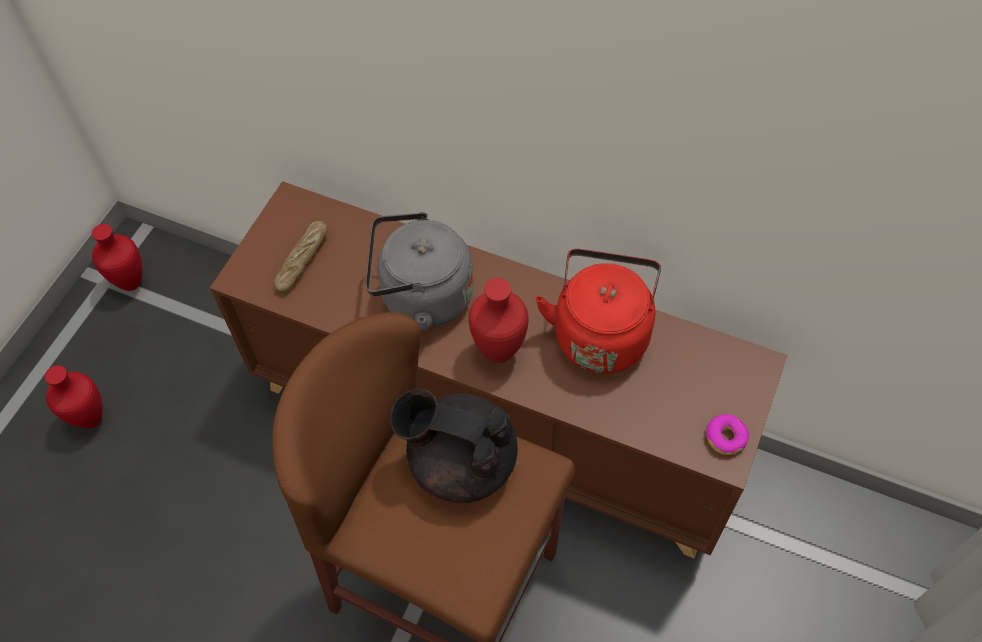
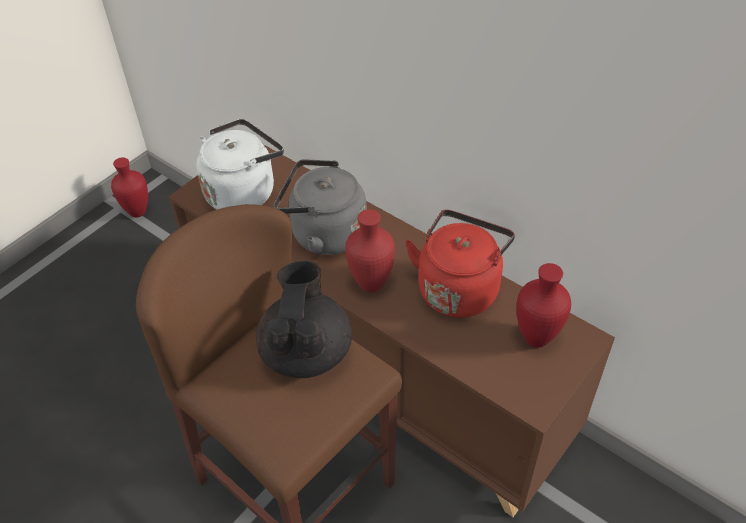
camera: 15 degrees right, 10 degrees down
(90, 420) = (72, 299): red vase -> red vase (536, 340)
(302, 260) = (243, 191): bread -> white kettle
(460, 461) = (306, 351): black teapot -> black teapot turned 60 degrees clockwise
(725, 437) = (540, 389): donut -> none

